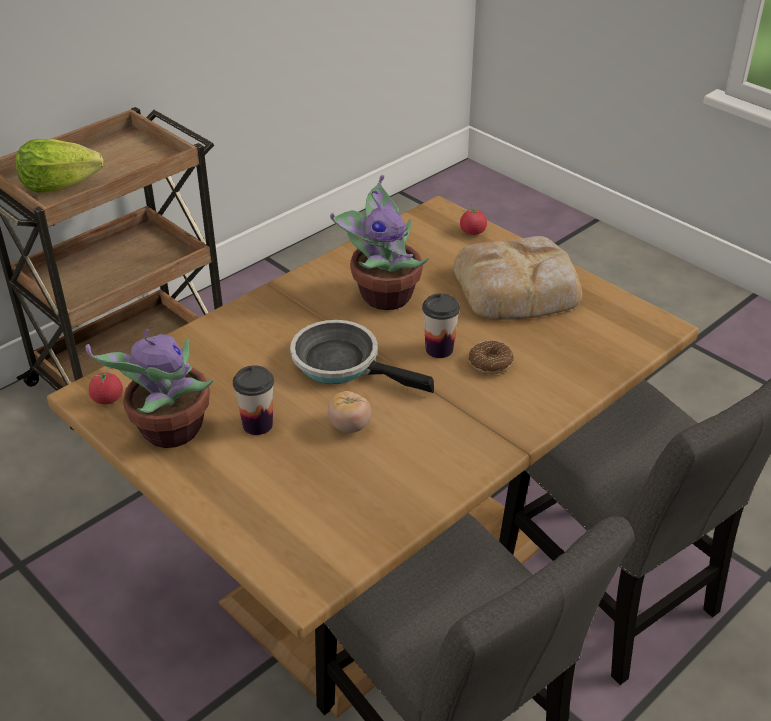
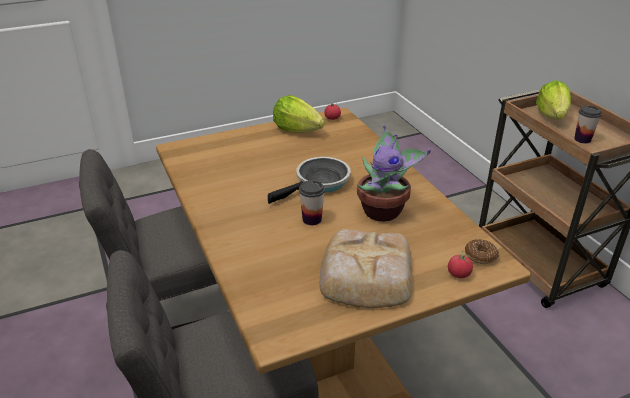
camera: 110 degrees right, 5 degrees down
(170, 432) = (297, 130): potted plant -> lettuce
(257, 424) = (285, 151): cup -> cup (582, 139)
(349, 426) = (264, 175): tomato -> none
(490, 363) = (284, 236): donut -> donut (480, 256)

